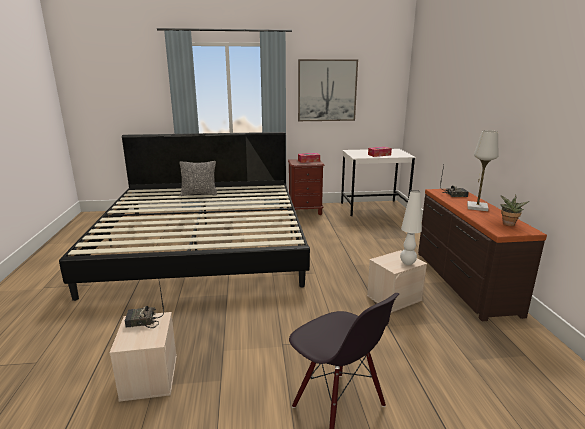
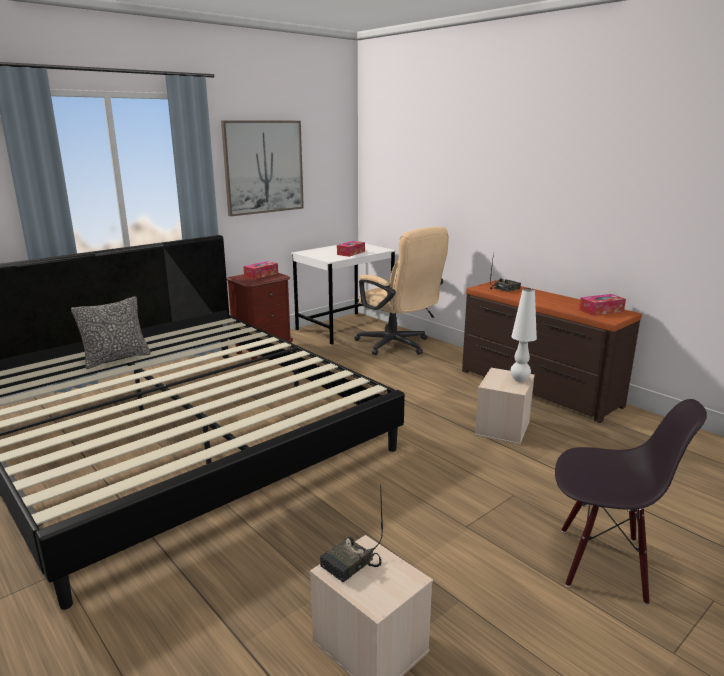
camera: 35 degrees left, 0 degrees up
(394, 227) = (398, 346): none -> beige office chair
(477, 207) = (547, 299): white table lamp -> none
(508, 224) = (601, 310): potted plant -> tissue box

